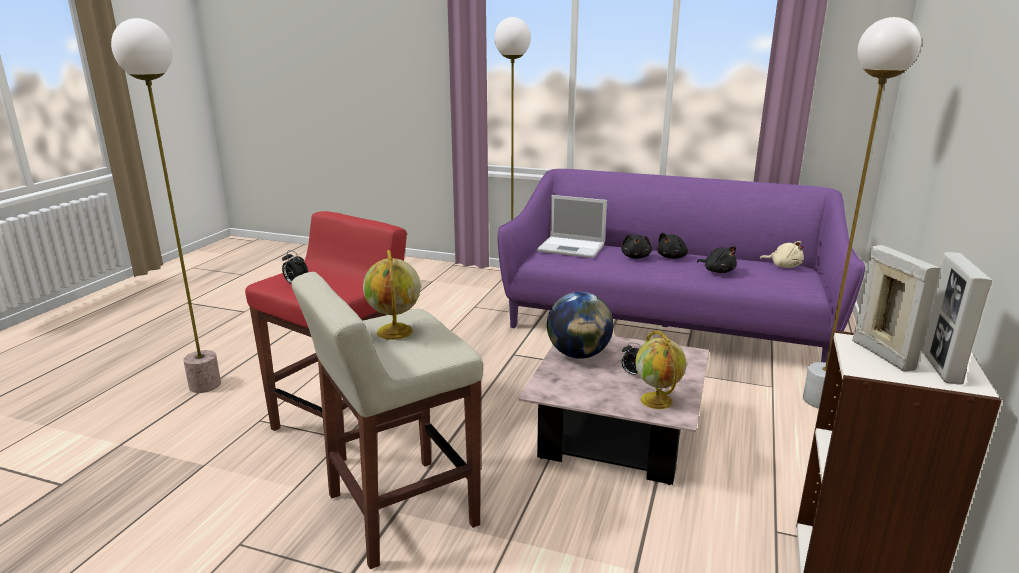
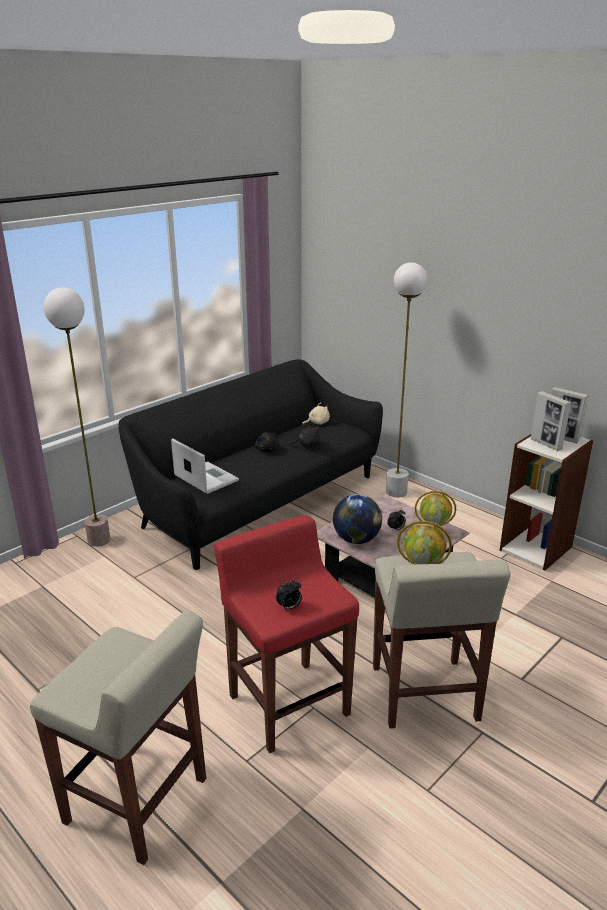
camera: 65 degrees left, 5 degrees up
(204, 385) = (138, 802): floor lamp -> beige stool
(572, 247) = (205, 478): laptop -> laptop turned 90 degrees counterclockwise
(636, 257) = (252, 461): black plush toy -> none
(666, 323) = (258, 500): purple sofa -> black sofa
(882, 355) = (546, 444): picture frame -> picture frame turned 135 degrees counterclockwise

